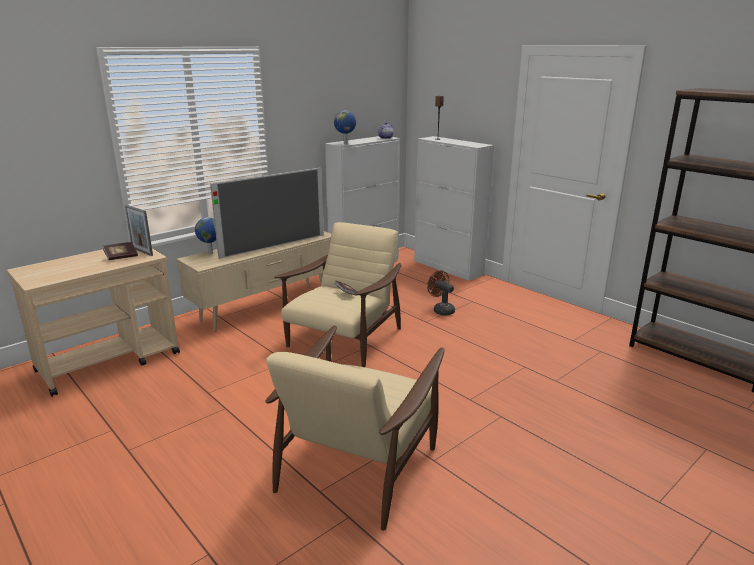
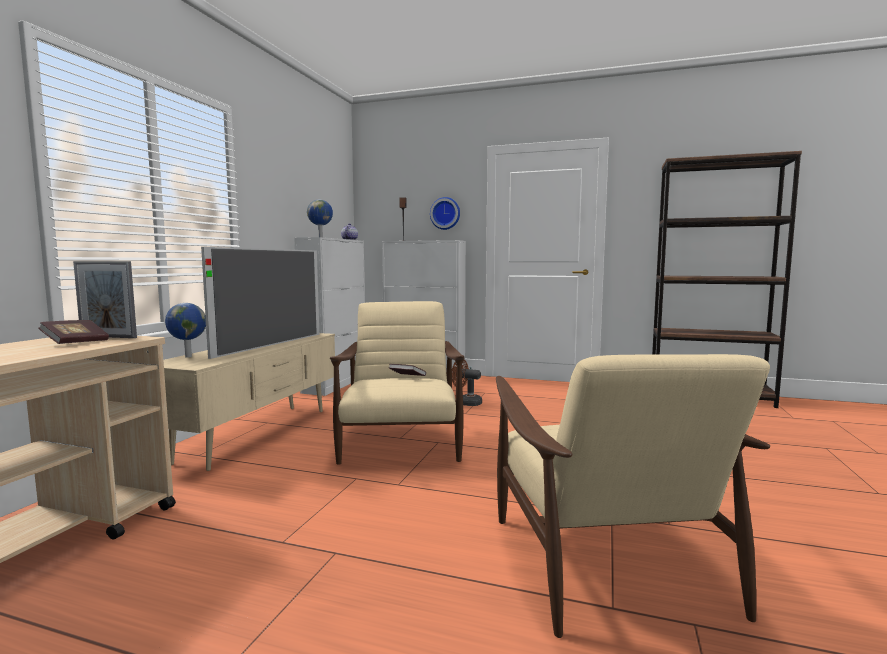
camera: 30 degrees left, 15 degrees down
(480, 113) = (445, 213): none -> wall clock

